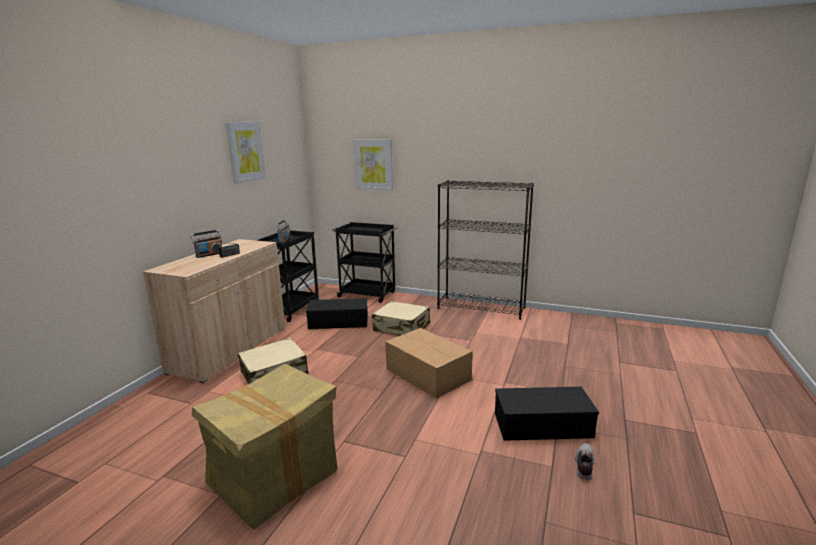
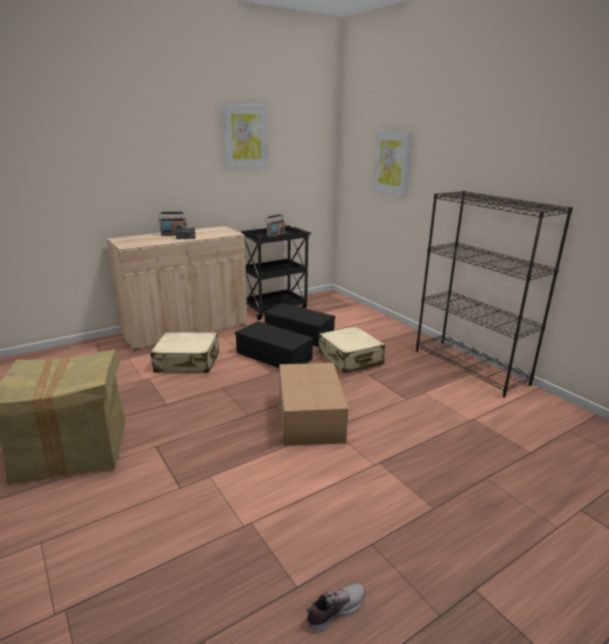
camera: 35 degrees right, 5 degrees up
(368, 295) = (362, 314): black cart -> none
(543, 424) = (356, 533): black storage box -> black storage box (275, 356)

